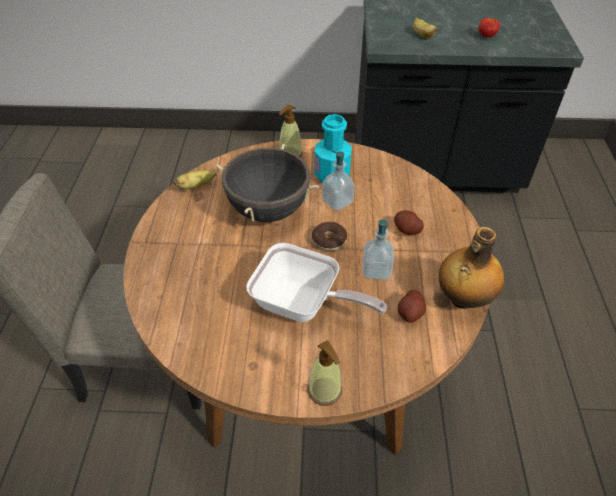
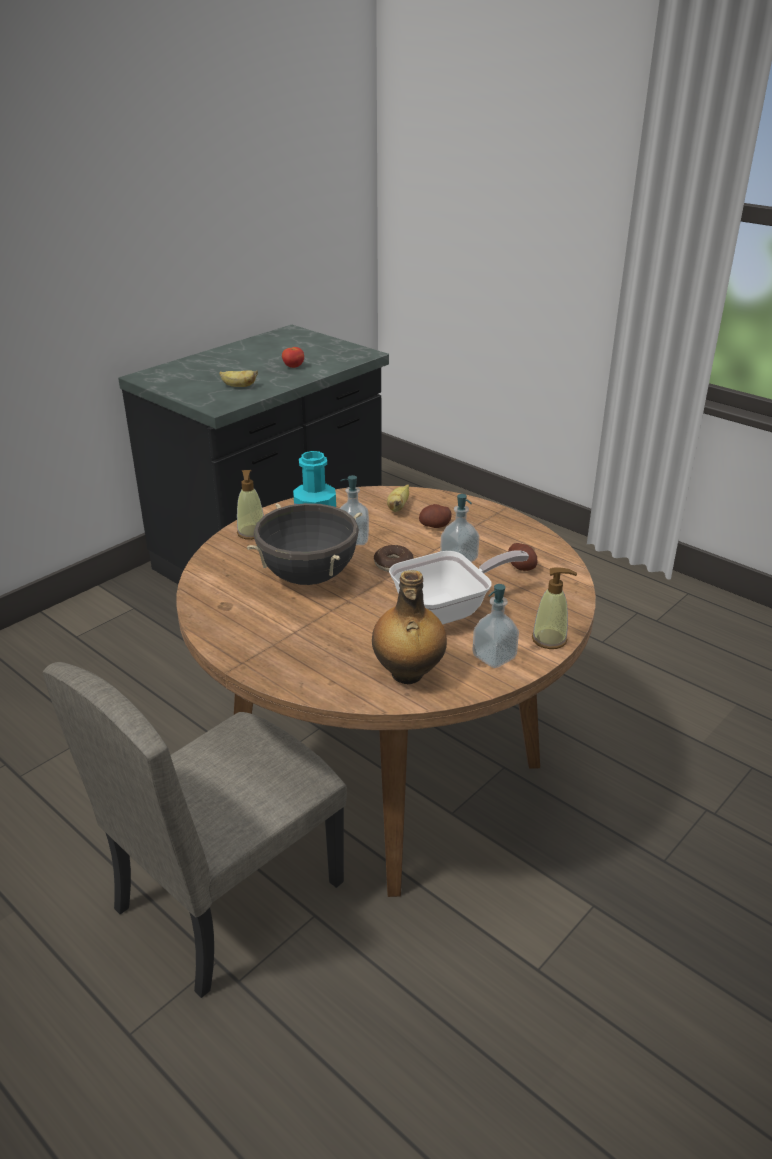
camera: 50 degrees left, 15 degrees down
(196, 186) = (208, 601): banana -> banana (398, 507)
(267, 368) = (494, 657): none -> soap dispenser
(462, 298) = (536, 539): bottle -> bottle (407, 674)

